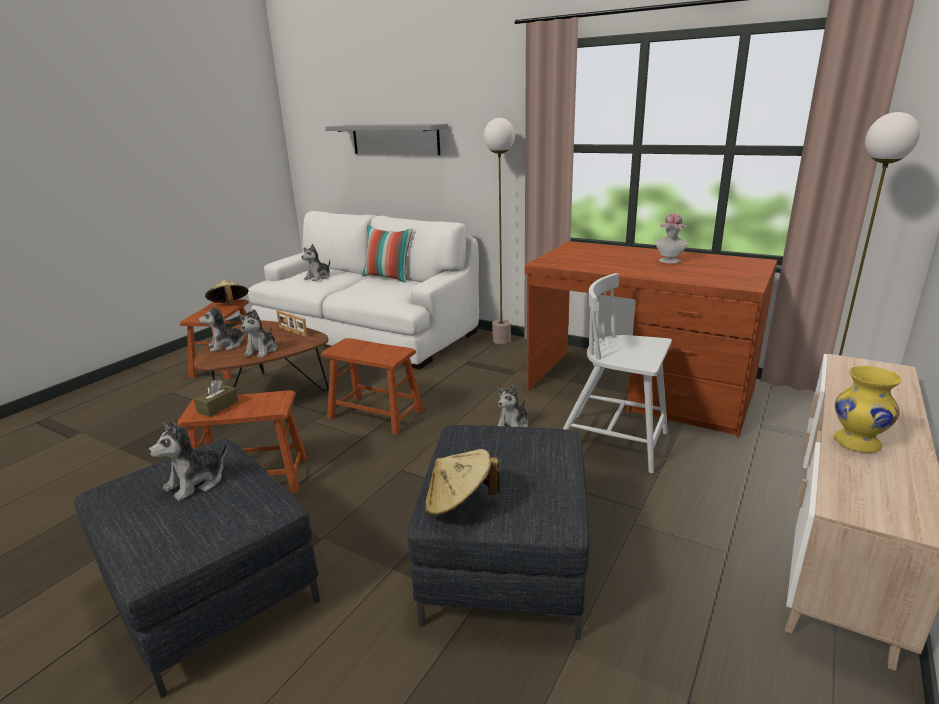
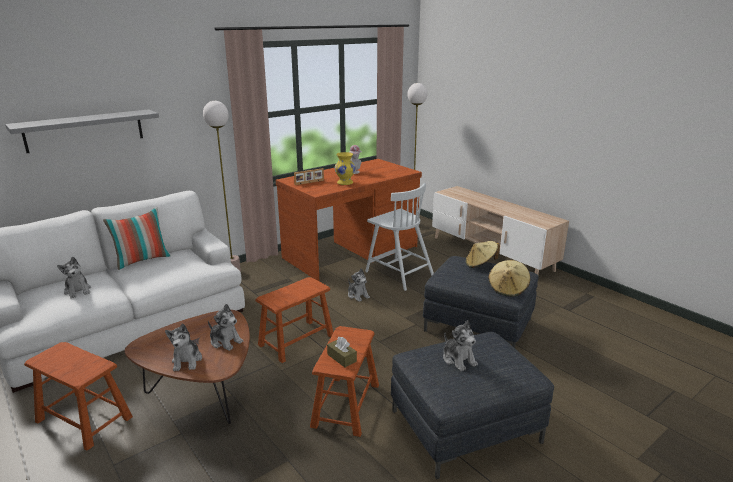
camera: 70 degrees left, 0 degrees up
(229, 305) = (68, 352): beige hat -> beige hat (480, 264)
(292, 332) = (196, 324): picture frame -> picture frame (309, 182)
(613, 442) = (398, 274): white chair -> white chair turned 90 degrees counterclockwise
(856, 442) = (507, 211): yellow vase -> yellow vase (344, 183)

